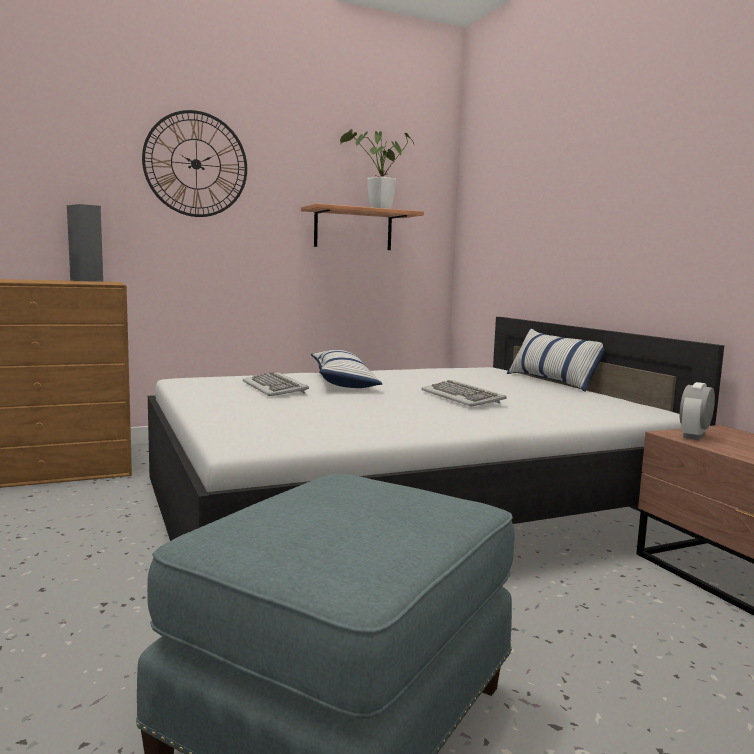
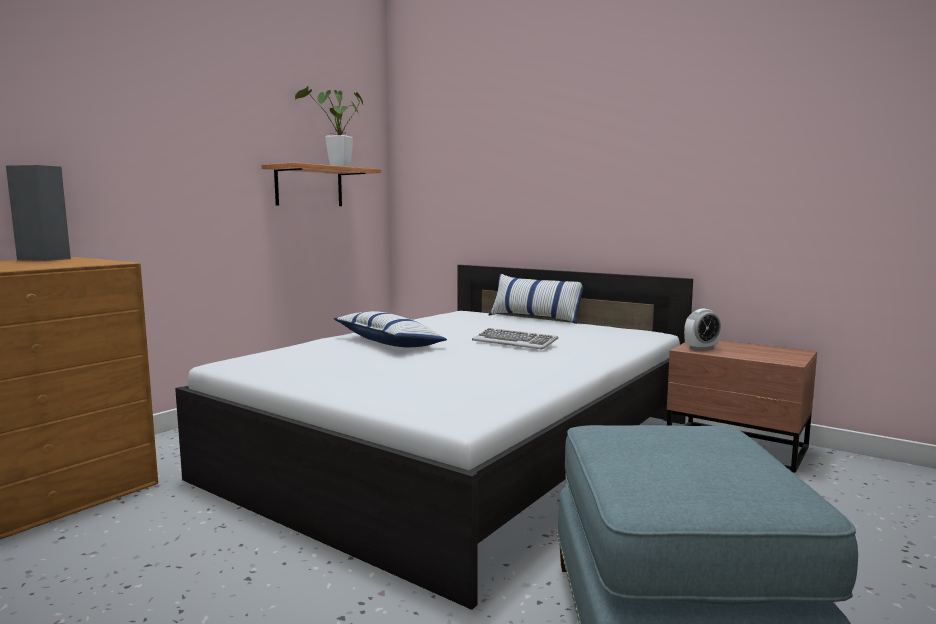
camera: 30 degrees left, 0 degrees up
(196, 164) = (153, 116): wall clock -> none
(275, 388) = (347, 358): keyboard -> none
(694, 436) = (701, 348): alarm clock -> alarm clock turned 120 degrees counterclockwise

